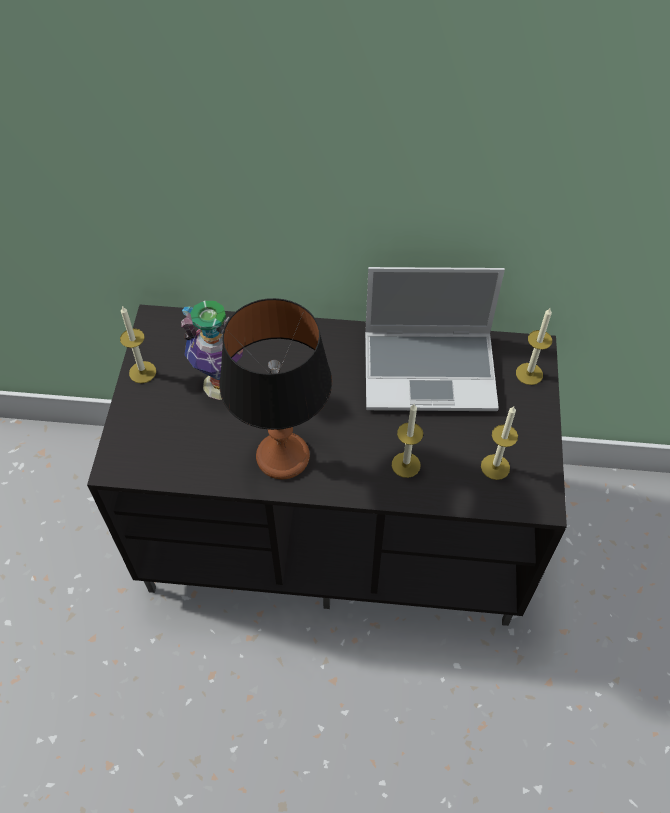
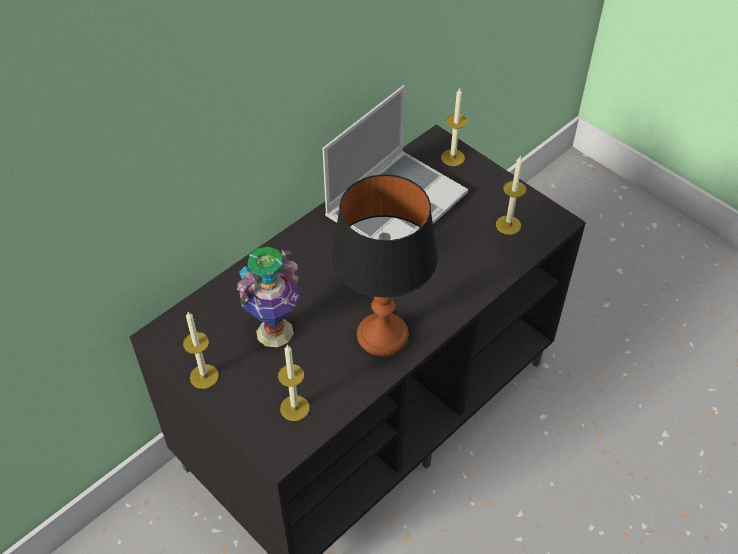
camera: 50 degrees left, 5 degrees down
(406, 465) = (460, 270): candle -> candle (294, 408)

